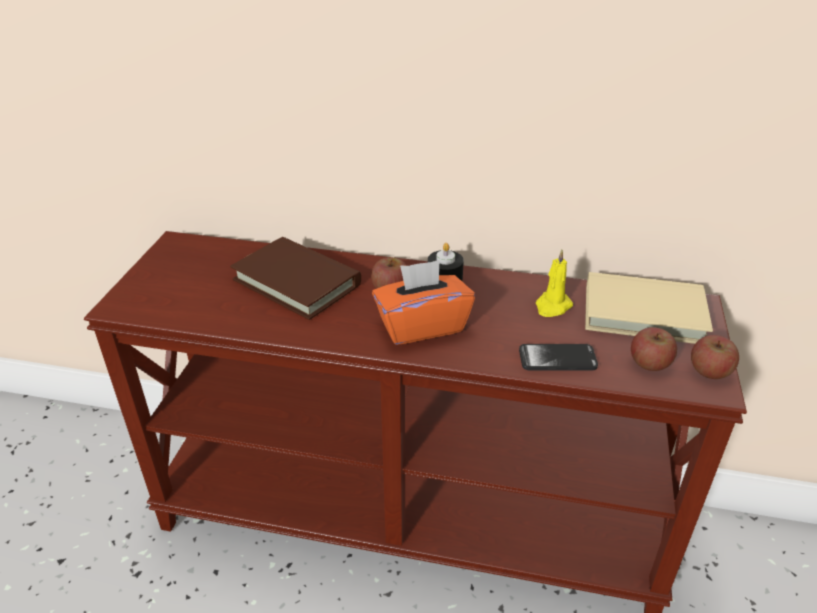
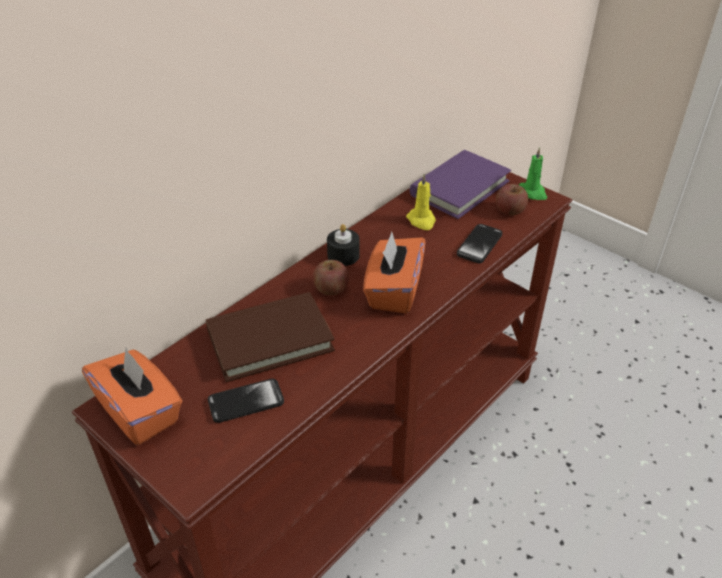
camera: 60 degrees left, 5 degrees up
(178, 256) = (140, 412): none -> orange tissue box
(217, 297) = (246, 402): none -> phone
(643, 313) = (459, 188): beige book -> purple book
(709, 371) = (532, 193): apple -> green candle

